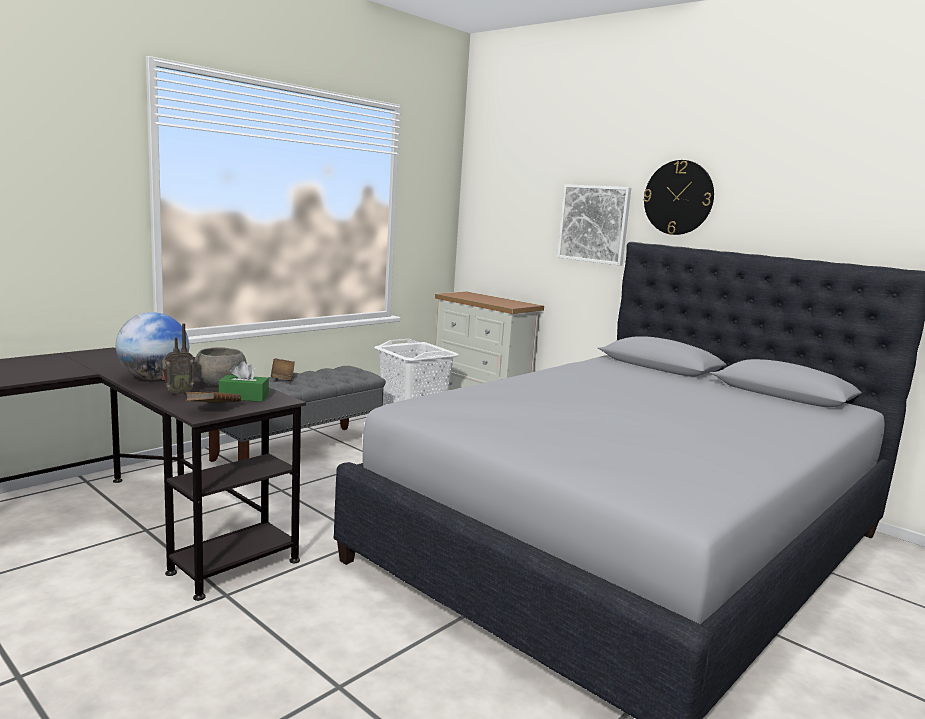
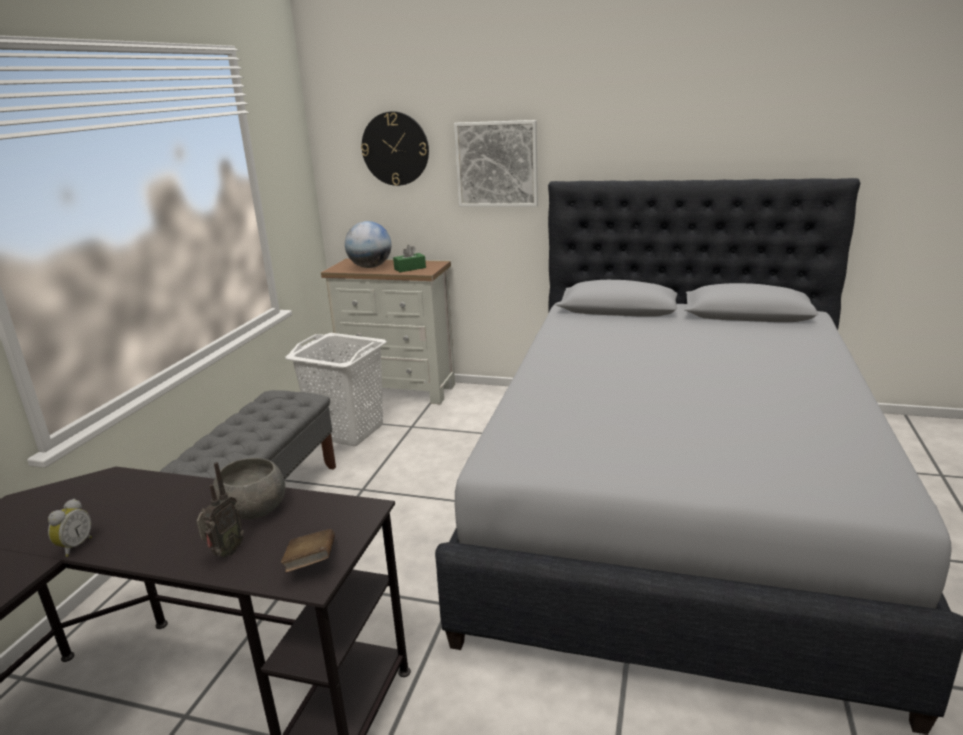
camera: 25 degrees left, 10 degrees up
(111, 371) = (74, 546): none -> alarm clock
(154, 378) = (154, 536): globe -> globe (370, 267)
(244, 397) = (315, 523): green tissue box -> green tissue box (410, 268)
(283, 377) = (217, 437): brown book -> none
(678, 197) = (593, 127): wall clock -> wall clock (395, 149)

